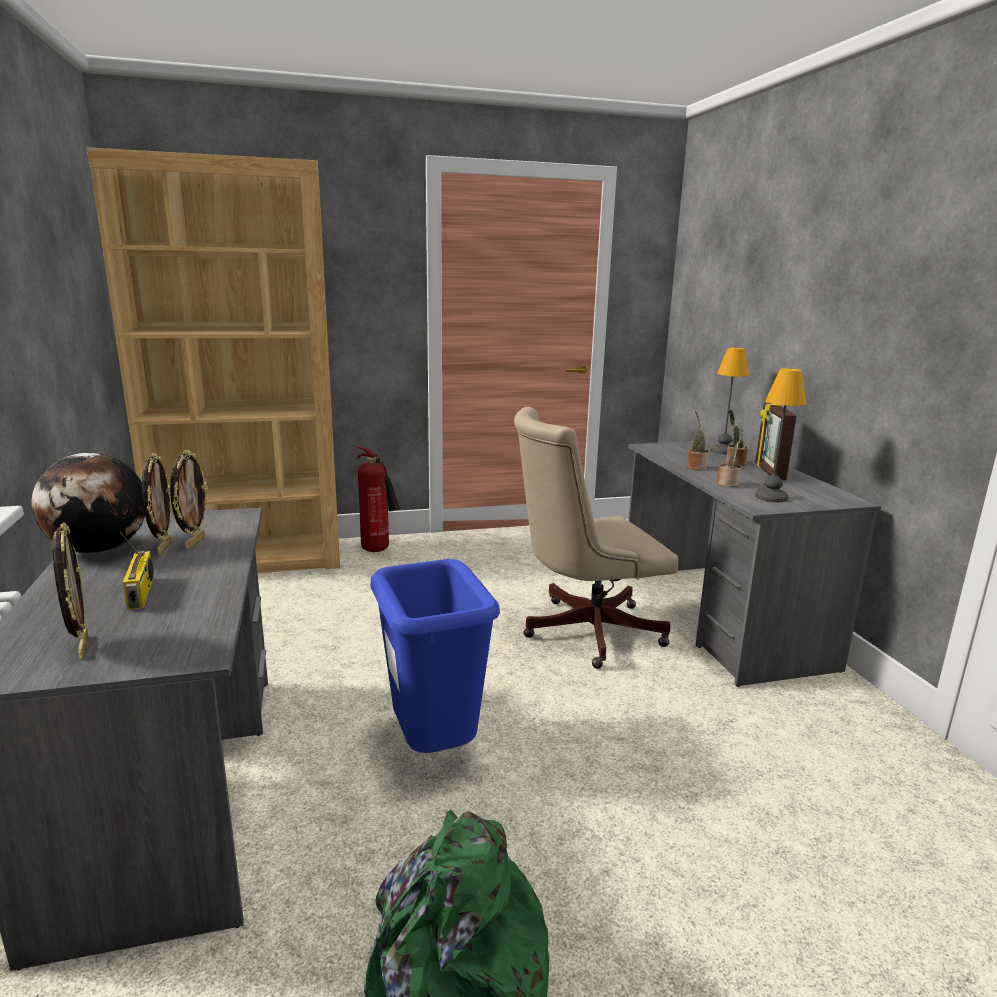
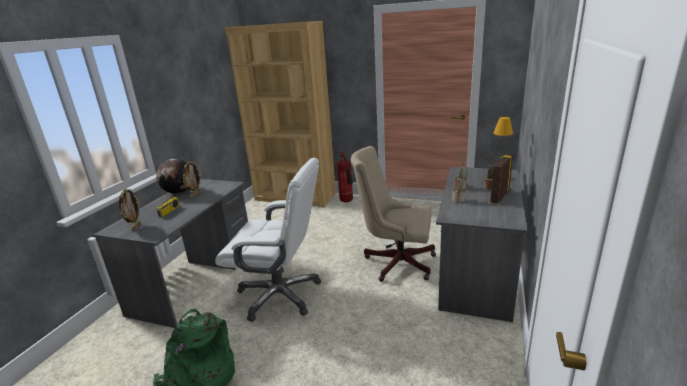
camera: 35 degrees right, 5 degrees up
(194, 542) = (205, 194): picture frame -> none
(434, 752) = (280, 295): blue trash can -> white office chair
(772, 497) = (468, 213): table lamp -> none

